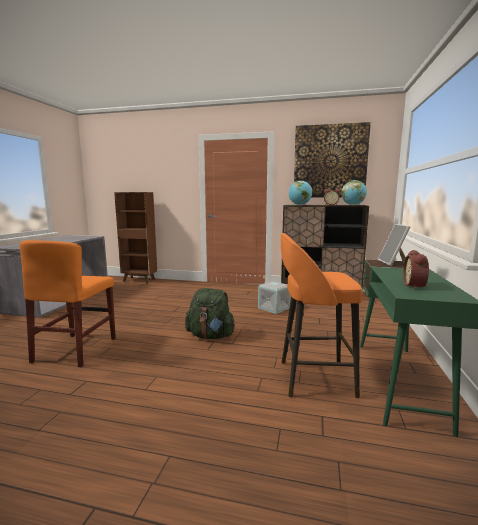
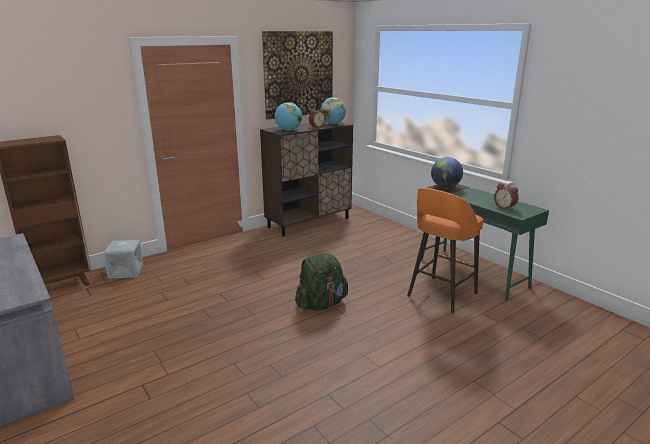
camera: 50 degrees left, 10 degrees up
(76, 349) = (242, 387): orange chair -> none
(274, 308) = (307, 253): grey storage box -> grey storage box (126, 271)
(393, 263) = (445, 187): picture frame -> globe

